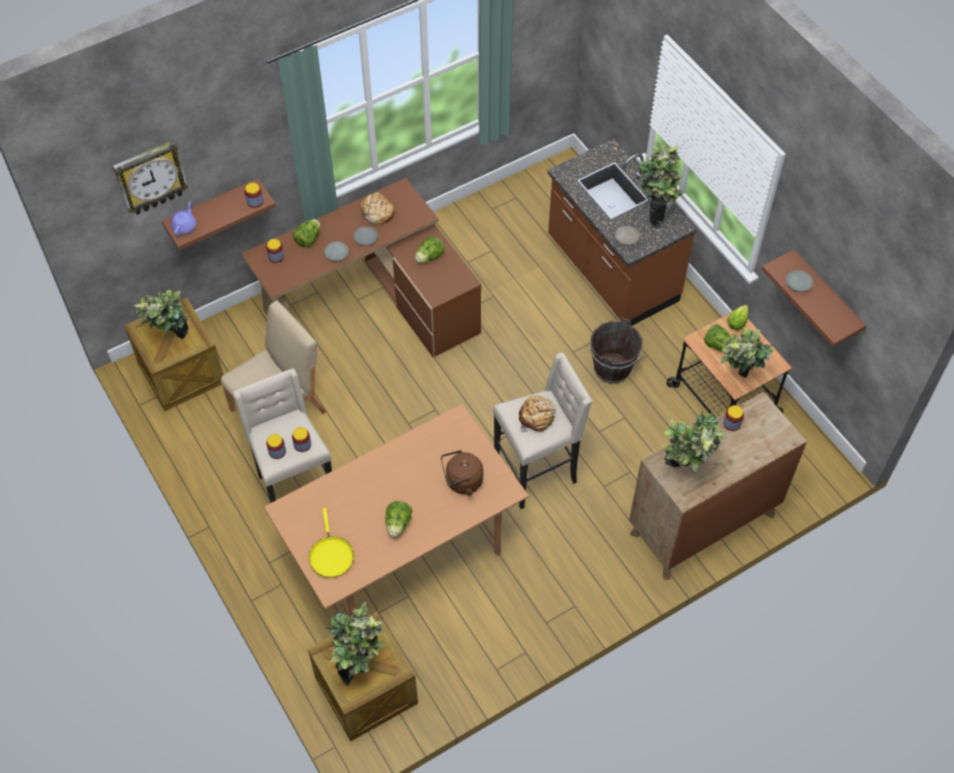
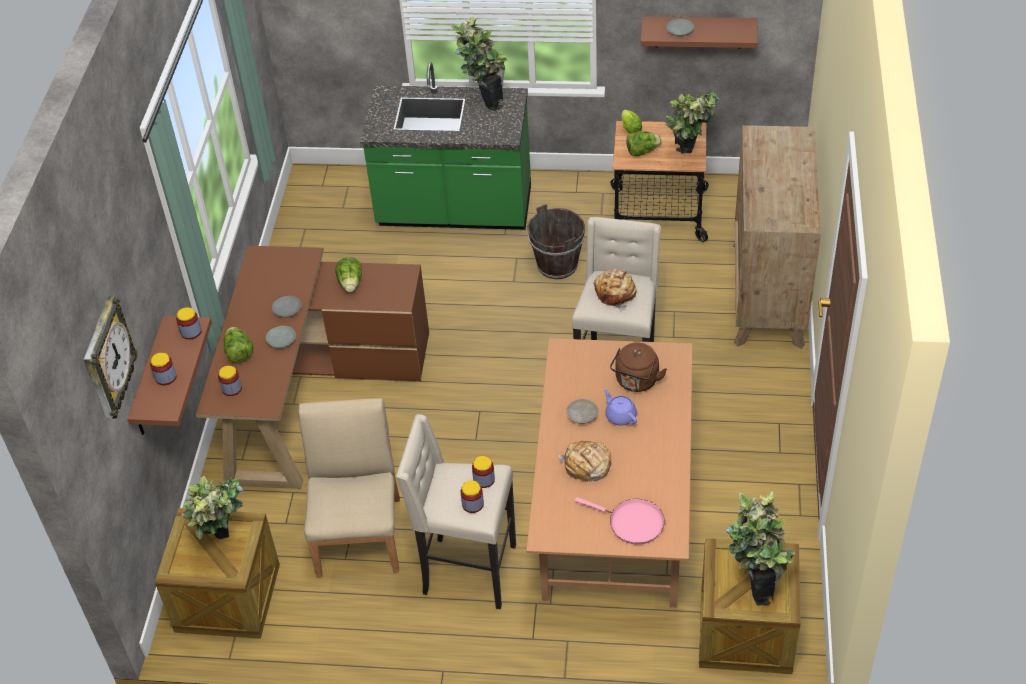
camera: 50 degrees left, 10 degrees down
(185, 226) = (158, 402): purple teapot -> purple teapot (620, 416)
(331, 555) = (632, 523): yellow frying pan -> pink frying pan
(377, 213) = (266, 286): bread -> bread (587, 466)
(398, 524) = (641, 452): lettuce -> none
(611, 271) = (454, 211): brown counter -> green counter
(626, 238) = (491, 132): beige plate -> beige plate (582, 415)
(685, 473) = (782, 211): potted plant -> none
(732, 423) = (757, 159): jar -> jar (165, 377)

